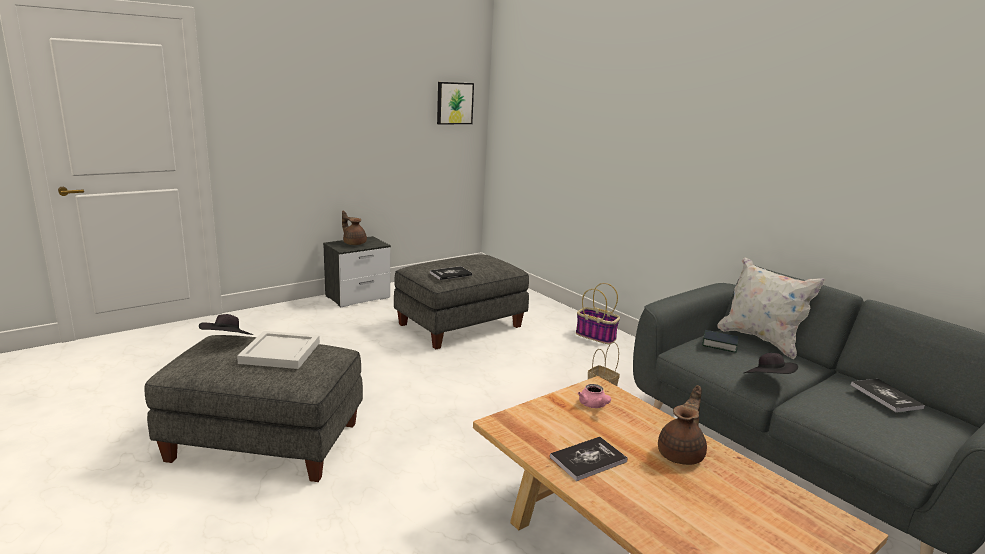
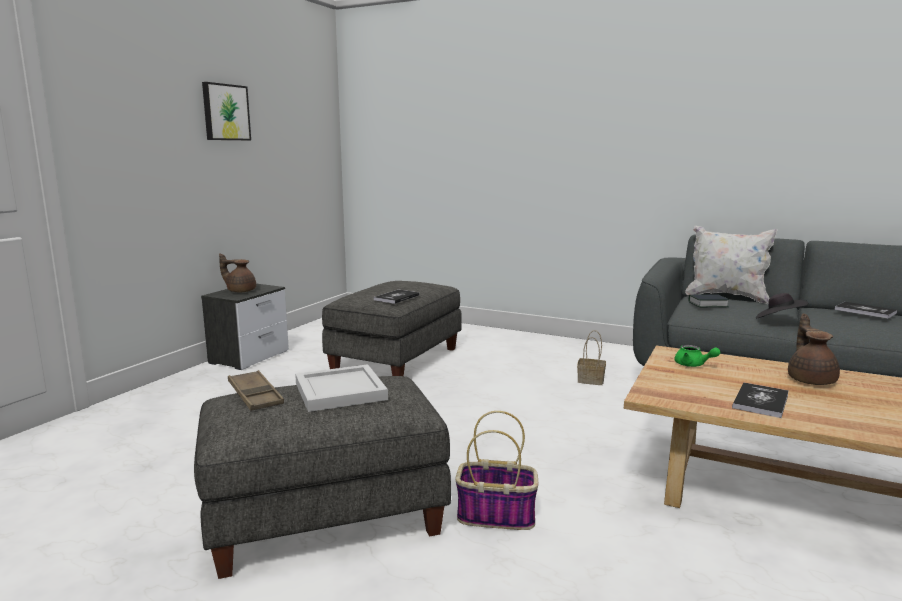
camera: 25 degrees left, 5 degrees down
(227, 341) = (255, 396): black hat -> brown tray
(454, 103) = (311, 125): picture -> picture (225, 112)
(594, 405) = (693, 365): pink teapot -> green teapot
(596, 336) = (531, 342): basket -> basket (497, 516)

